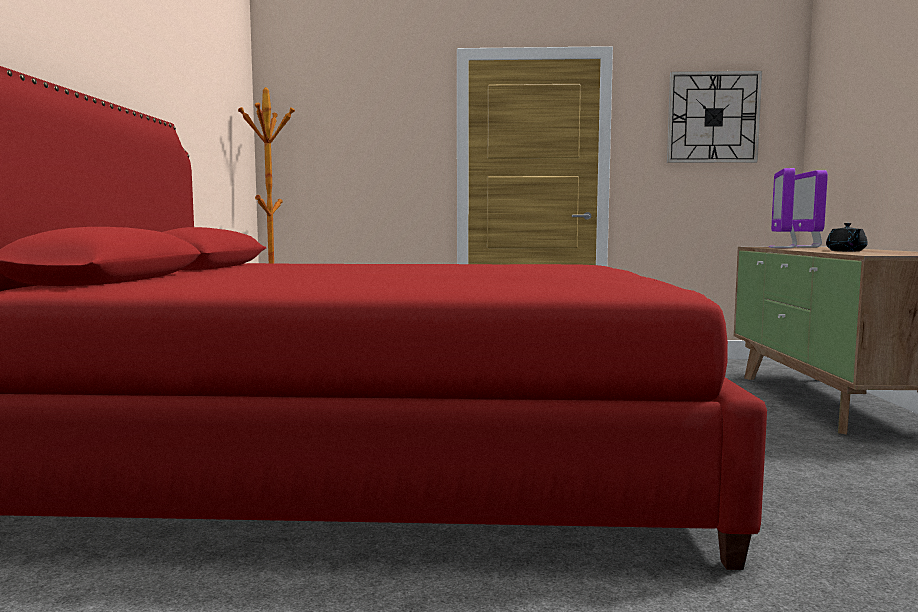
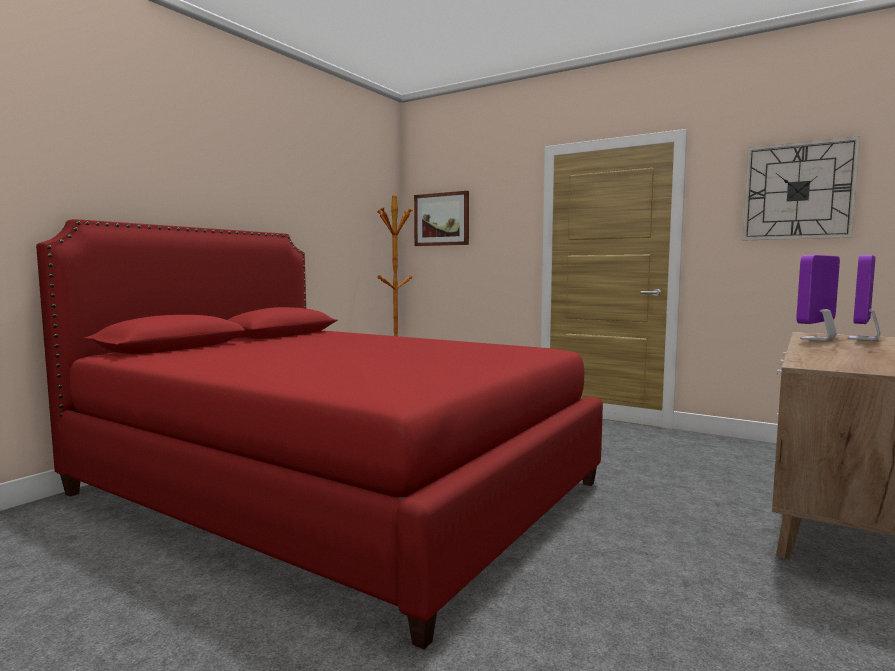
camera: 30 degrees right, 0 degrees up
(317, 127) = (441, 219): none -> picture
(846, 251) = (836, 354): black teapot -> none

